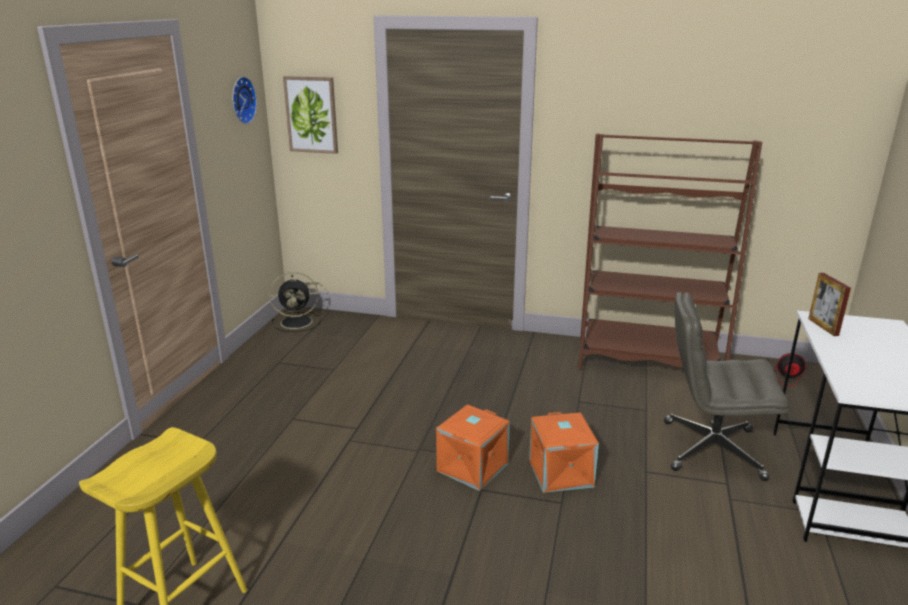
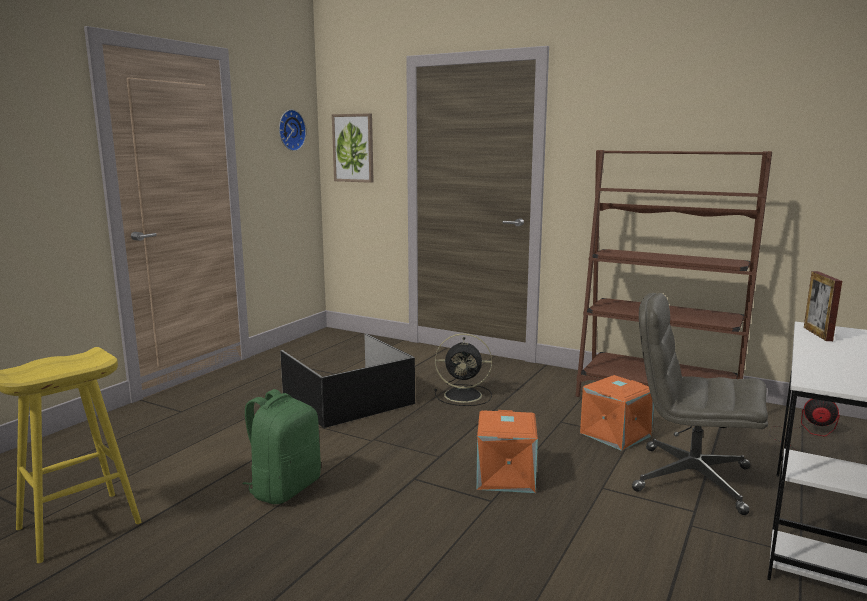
camera: 15 degrees right, 10 degrees down
(298, 322) = (327, 338): black fan -> black fan (465, 395)
(366, 522) = (284, 488): none -> green backpack
(367, 401) = (349, 399): none -> black storage box
(471, 467) = (416, 459): orange storage box -> orange storage box (614, 434)

